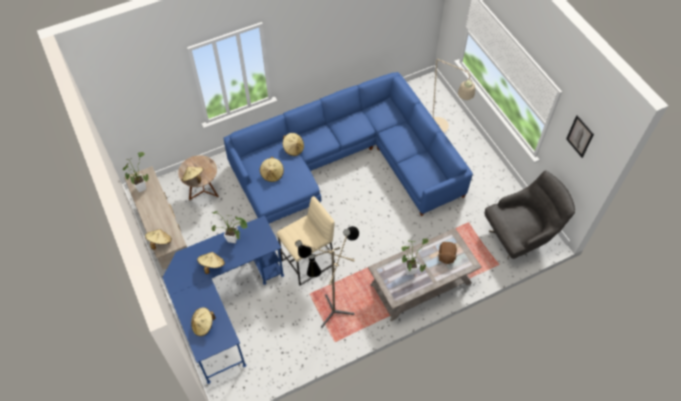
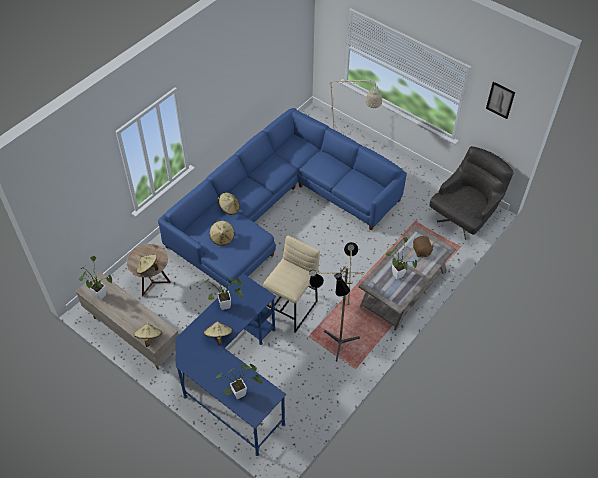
camera: 25 degrees left, 5 degrees down
(203, 325) = (242, 393): beige hat -> potted plant

